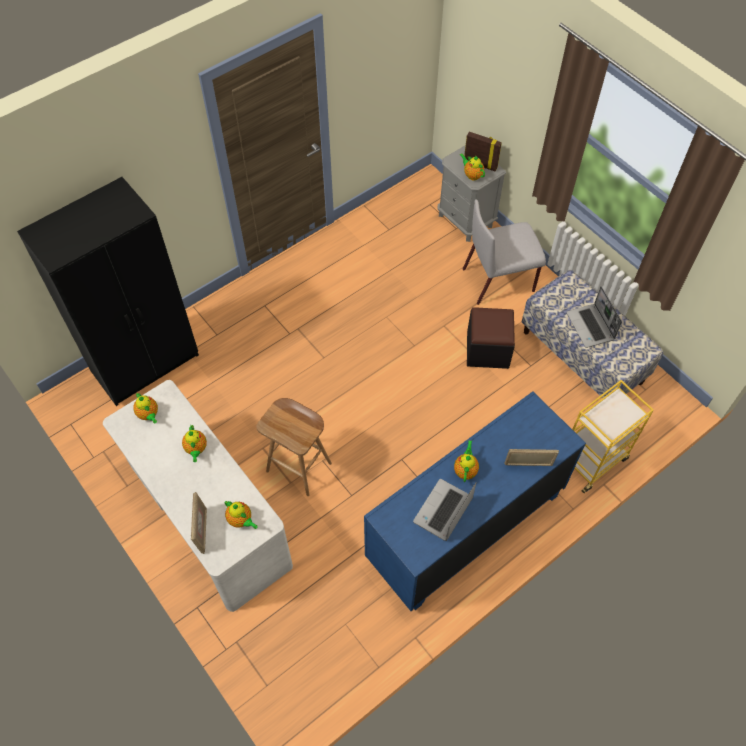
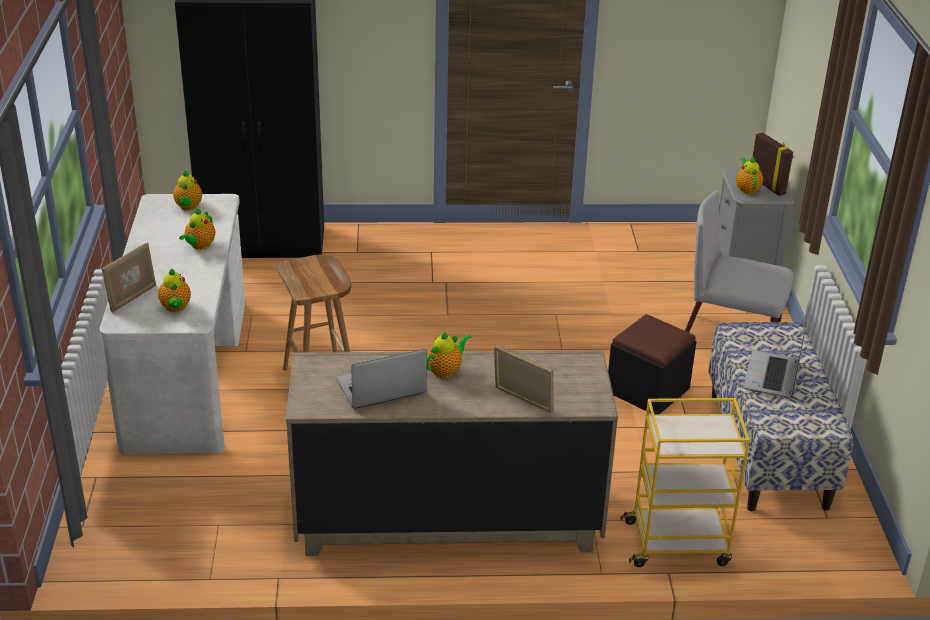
camera: 35 degrees right, 25 degrees down
(466, 526) = (448, 519): blue dresser -> beige dresser

